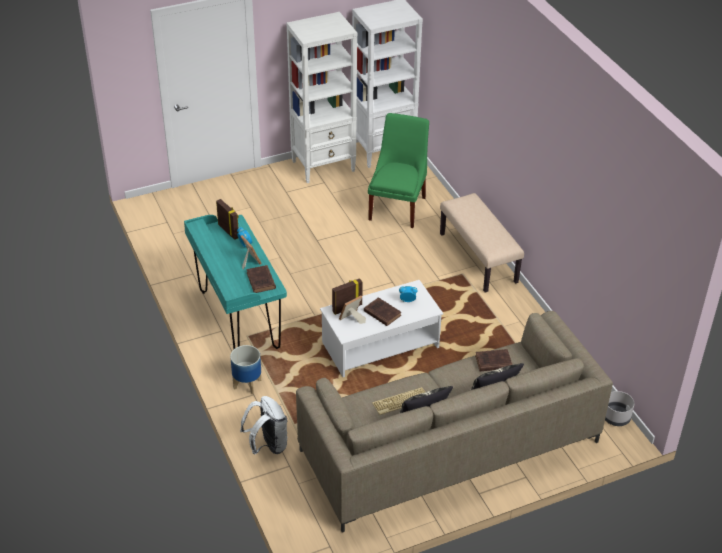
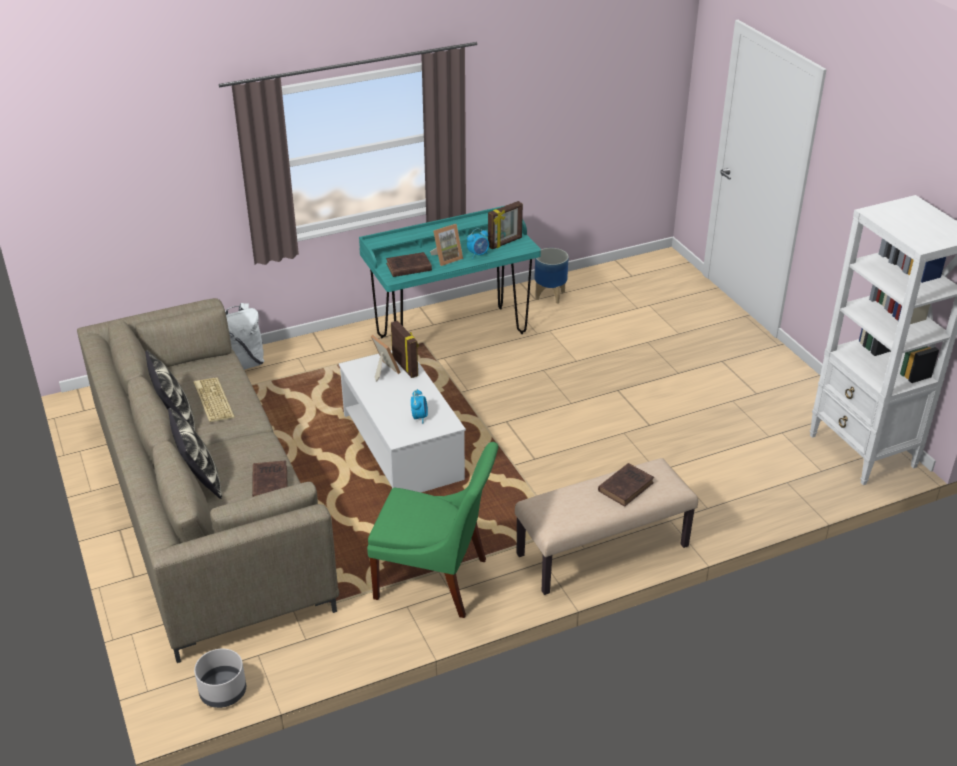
camera: 90 degrees right, 5 degrees down
(247, 384) = (341, 346): planter -> planter (550, 295)
(324, 166) = (797, 392): white bookcase -> none
(381, 313) = (394, 394): brown book -> brown book (626, 486)
(398, 206) = (717, 466): green chair -> green chair (436, 581)

